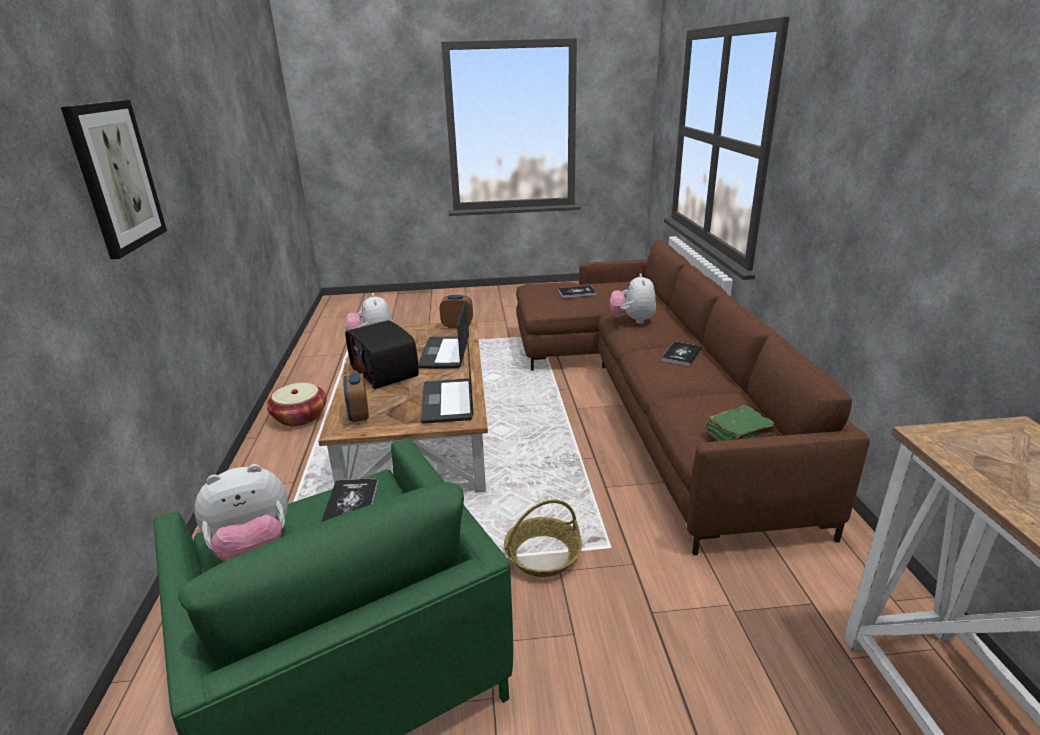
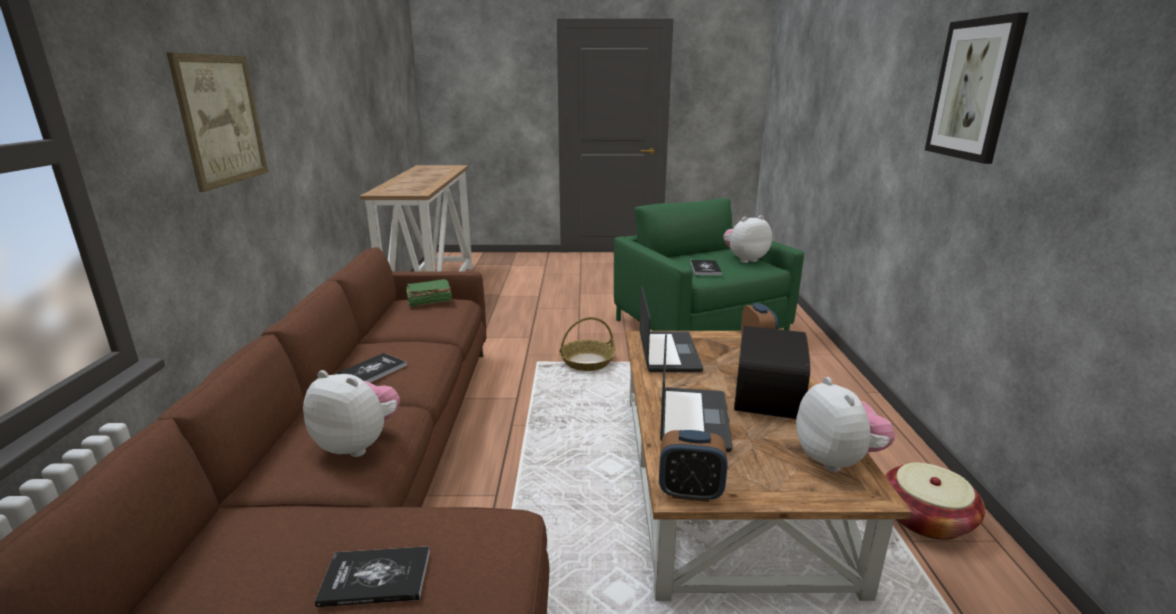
camera: 175 degrees left, 5 degrees down
(386, 372) = (765, 395): radio -> radio turned 45 degrees clockwise
(632, 320) = (358, 444): plush toy -> plush toy turned 75 degrees counterclockwise
(845, 170) = (221, 120): none -> picture

